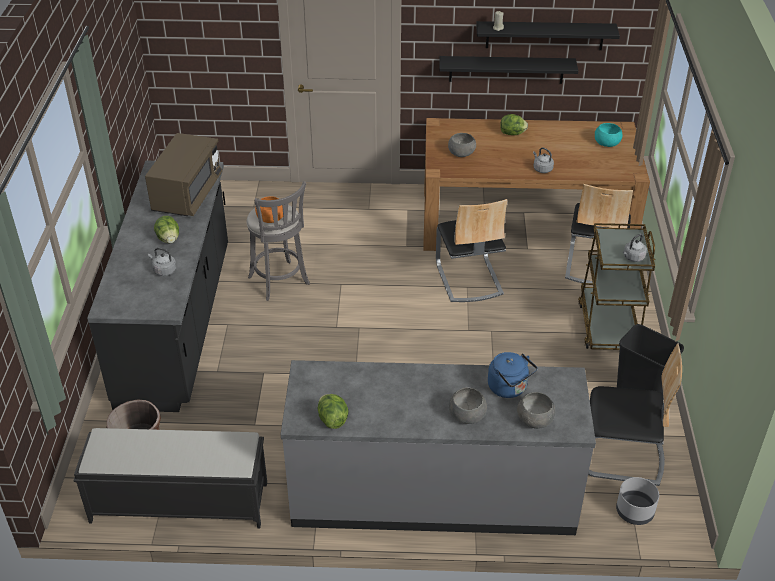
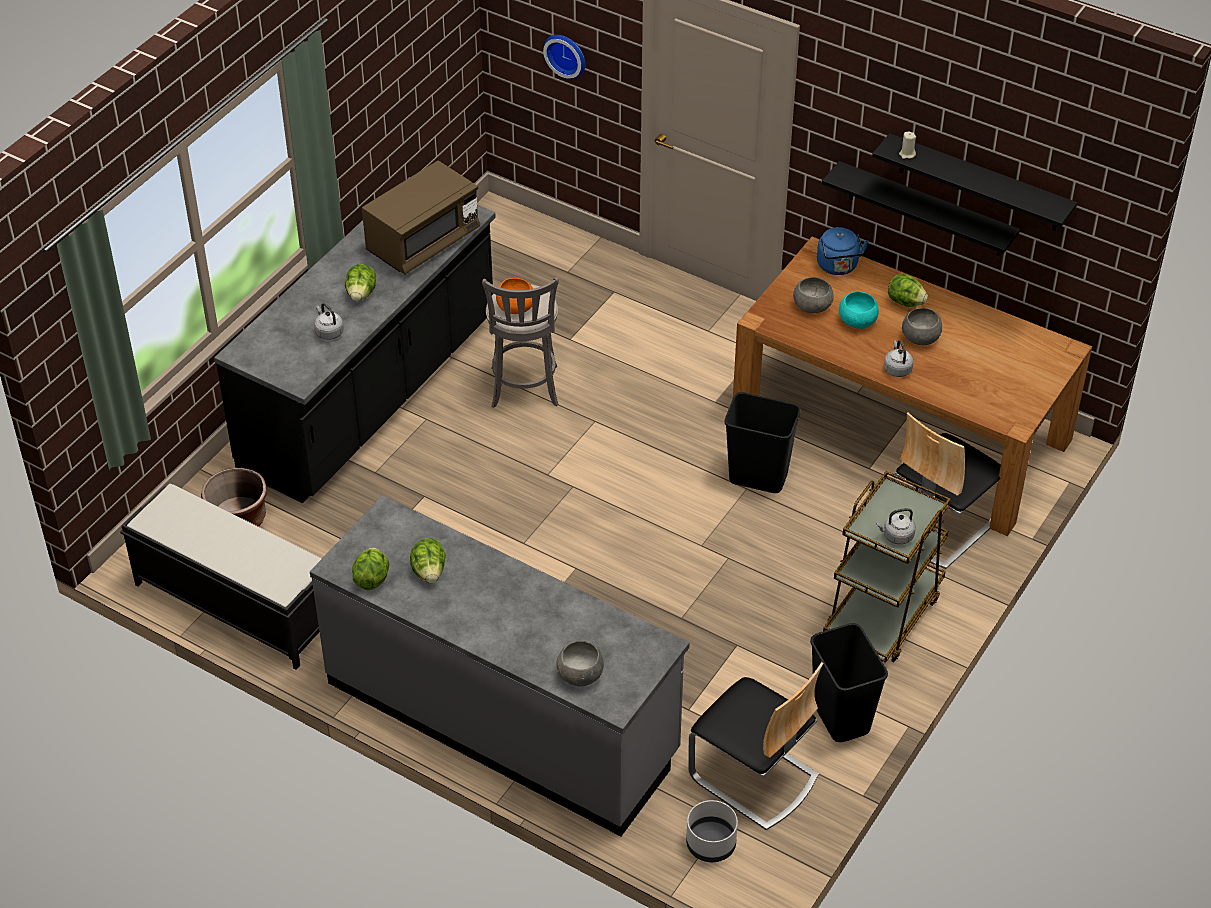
camera: 30 degrees right, 5 degrees up
(218, 48) = (567, 54): none -> wall clock
(370, 397) = (429, 572): none -> lettuce
(466, 415) = (512, 636): grey bowl -> grey bowl (920, 337)
(468, 278) = (757, 478): chair -> black trash can
(509, 388) = (584, 628): blue kettle -> blue kettle (838, 267)
(607, 143) = (1022, 364): turquoise bowl -> turquoise bowl (858, 321)

